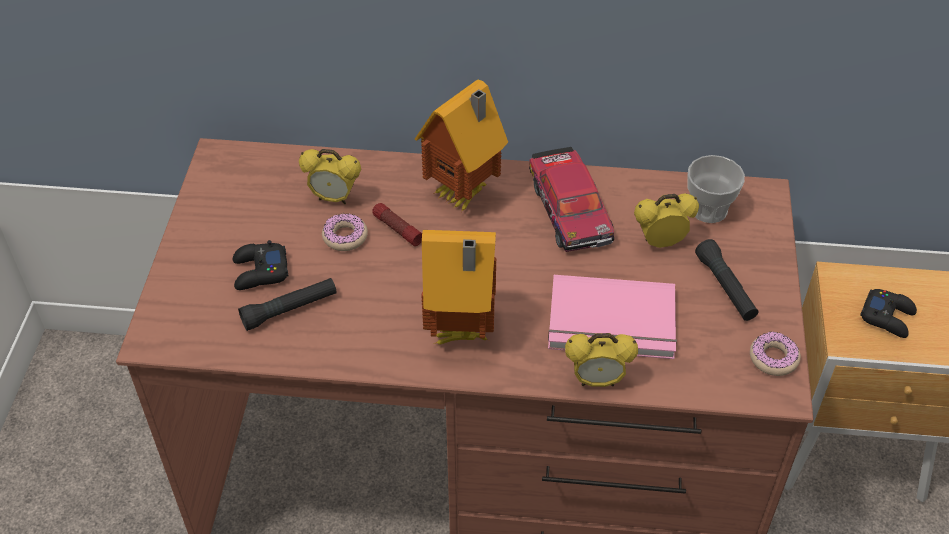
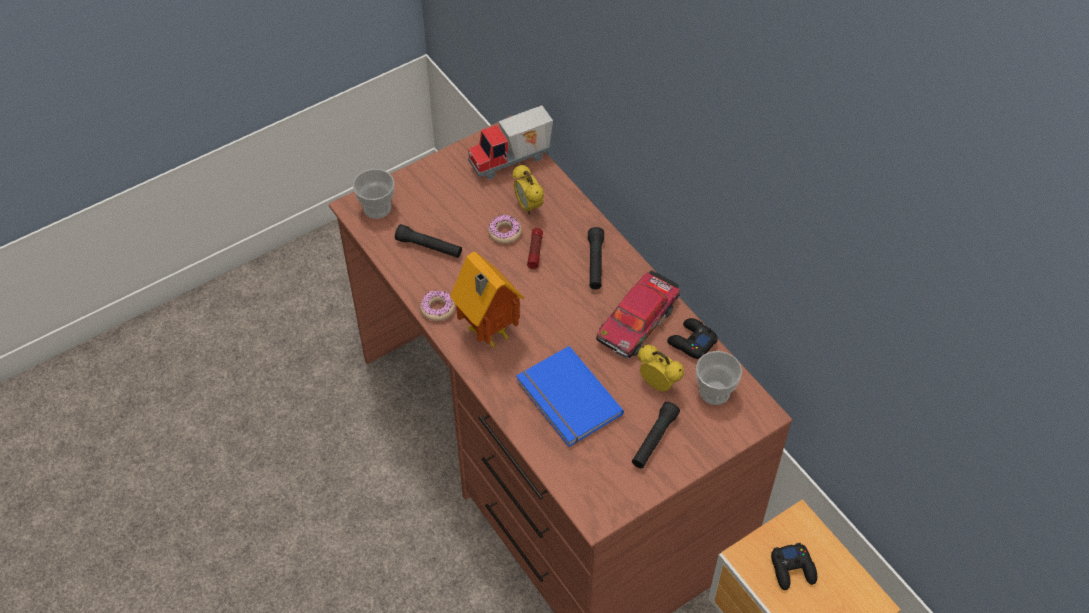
camera: 50 degrees right, 5 degrees up
(180, 320) = (377, 208): none -> cup
(260, 174) = (511, 161): none -> toy truck
(260, 272) = (442, 215): black game controller -> black game controller (691, 342)
(465, 195) = (595, 263): toy house -> black flashlight
(597, 381) = (515, 419): alarm clock -> none
(612, 323) = (566, 400): pink book -> blue book
(773, 358) = (619, 498): donut -> donut (437, 309)

